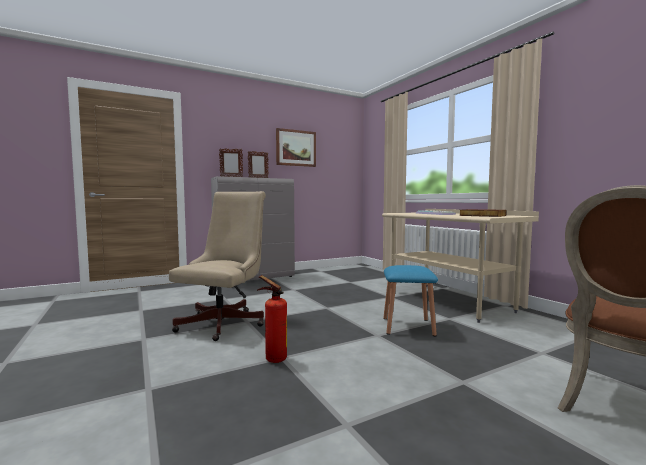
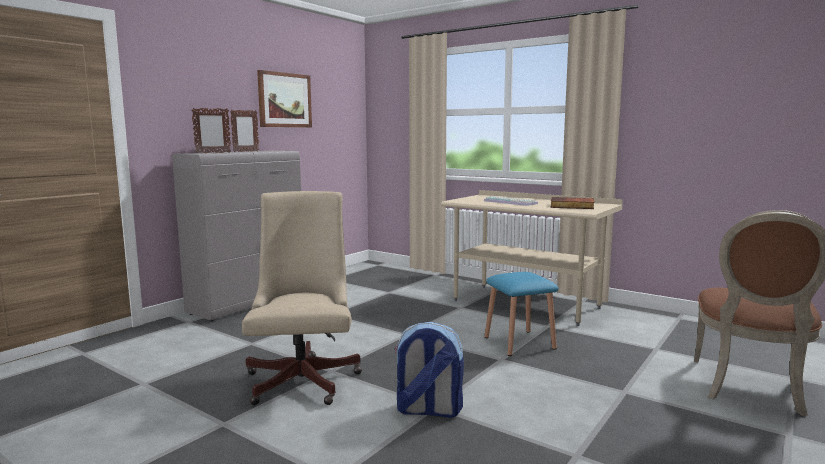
camera: 25 degrees left, 5 degrees up
(273, 359) = (427, 410): fire extinguisher -> backpack

